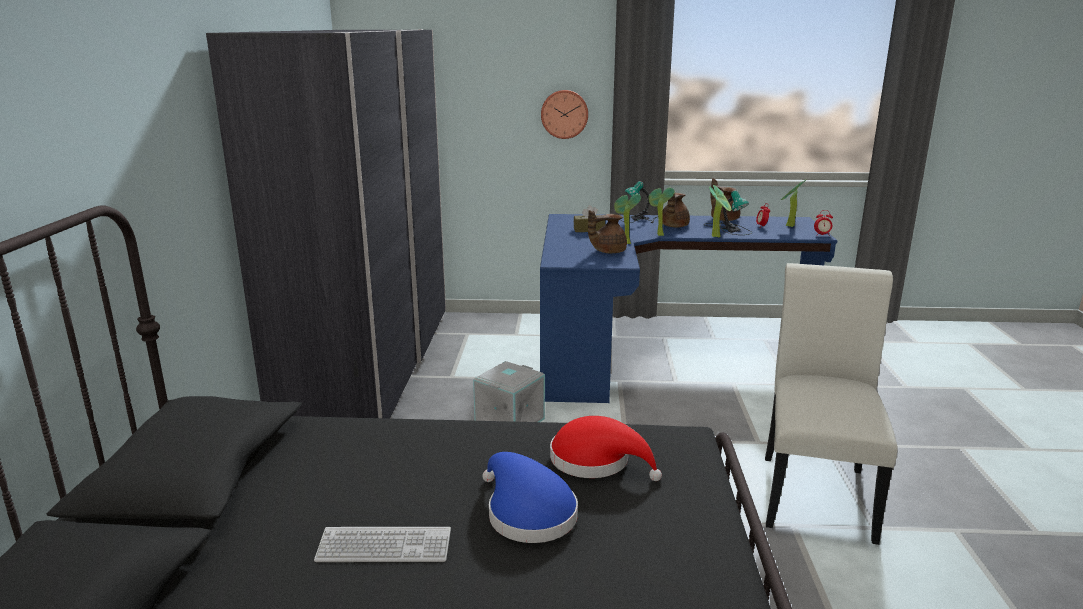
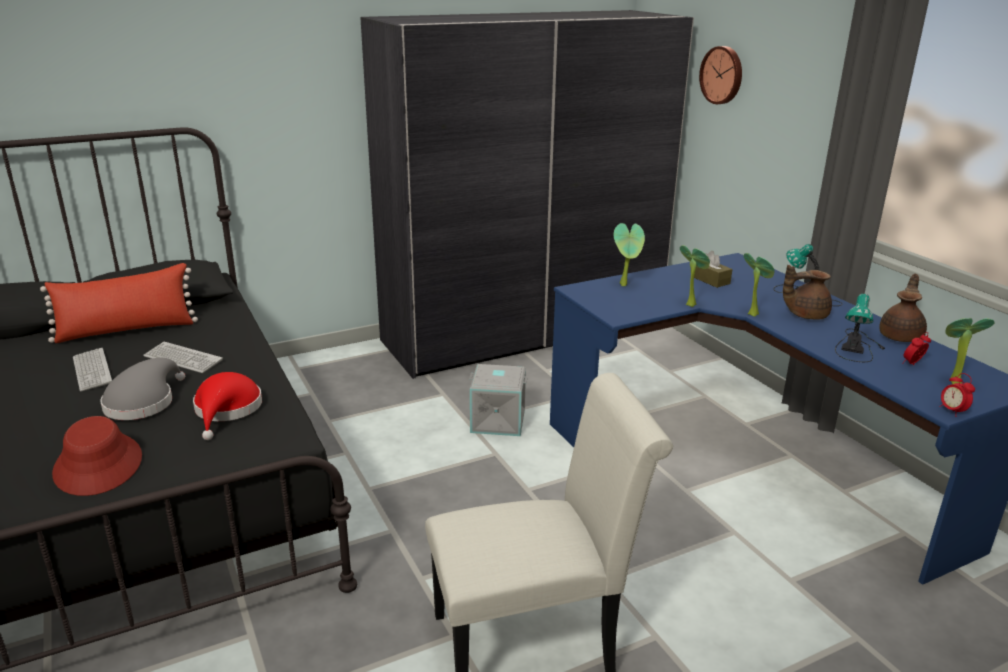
camera: 60 degrees right, 5 degrees up
(274, 507) = (126, 330): none -> red pillow
(428, 473) = (183, 359): none -> keyboard
(527, 513) = (143, 402): blue hat -> grey hat
(564, 114) = (795, 138): wall clock -> wall clock (722, 75)
(607, 251) = (646, 302): brown teapot -> none
(670, 558) = (99, 465): none -> red hat
(717, 236) = (808, 344): potted plant -> potted plant (625, 285)

